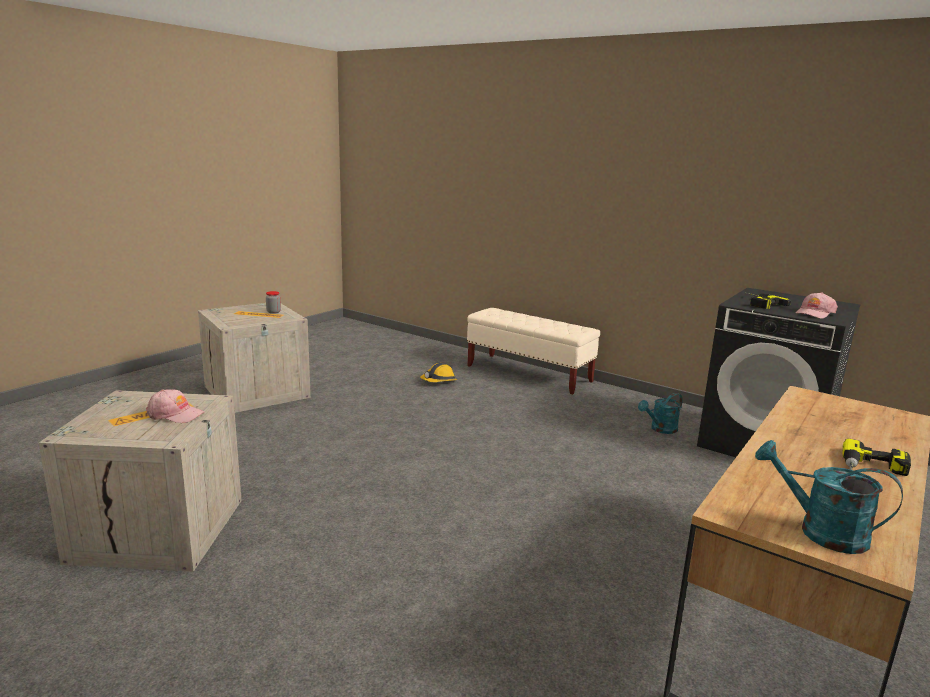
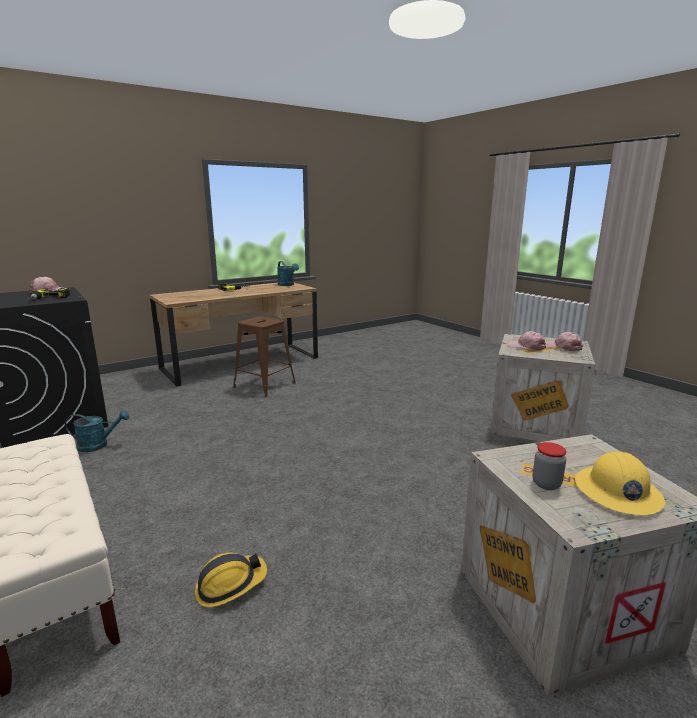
camera: 160 degrees left, 0 degrees up
(113, 419) = (563, 347): none -> pink cap
(240, 312) = (617, 492): none -> yellow hard hat
(636, 548) = (264, 385): none -> brown stool

